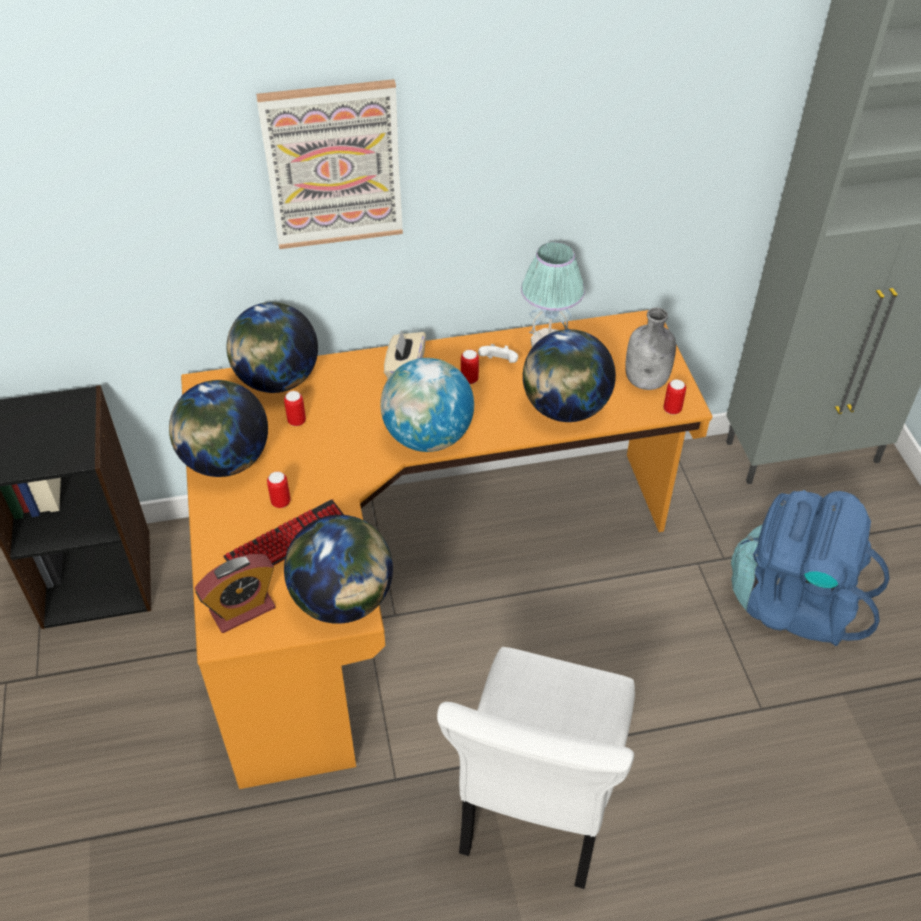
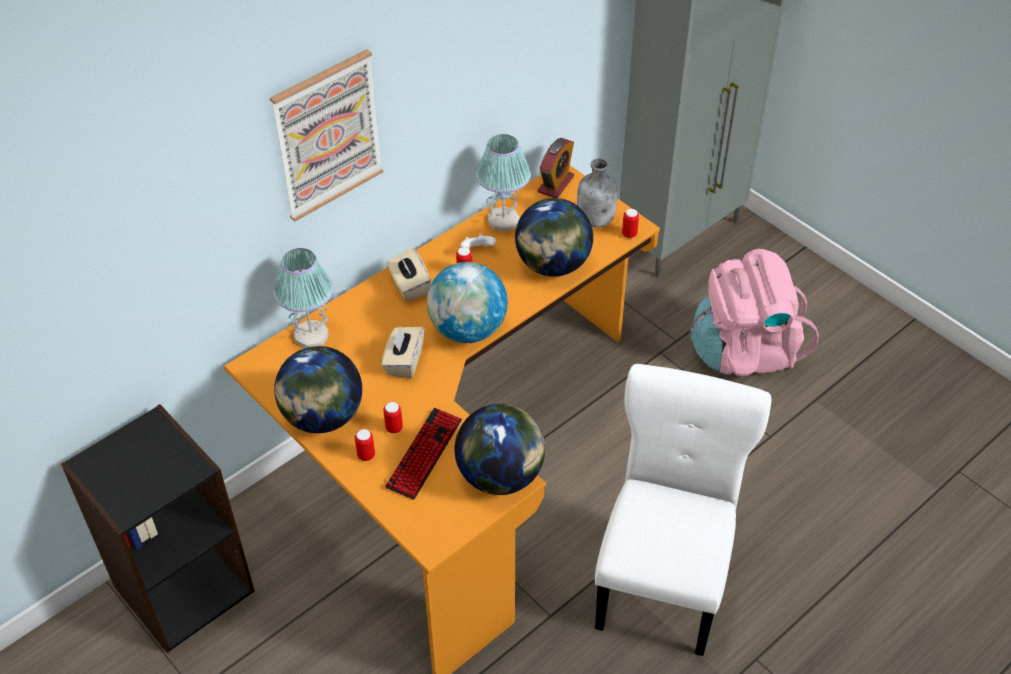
camera: 30 degrees left, 0 degrees up
(242, 609) = (431, 518): alarm clock -> alarm clock (555, 184)
(277, 380) = (311, 336): globe -> table lamp
(296, 421) = (354, 361): can -> can (366, 455)
(342, 442) = (404, 362): none -> beige tissue box
(536, 805) = (664, 580): white chair -> white chair turned 150 degrees counterclockwise
(793, 603) = (744, 351): blue backpack -> pink backpack

